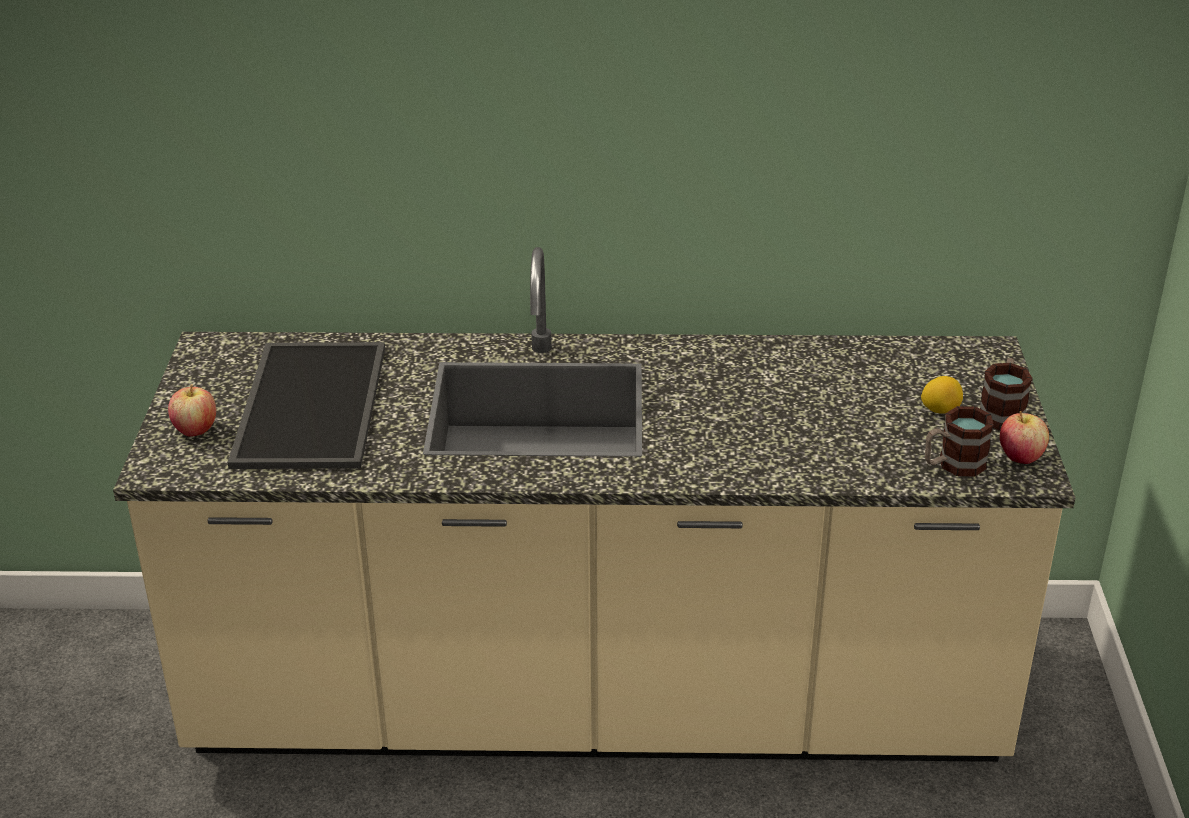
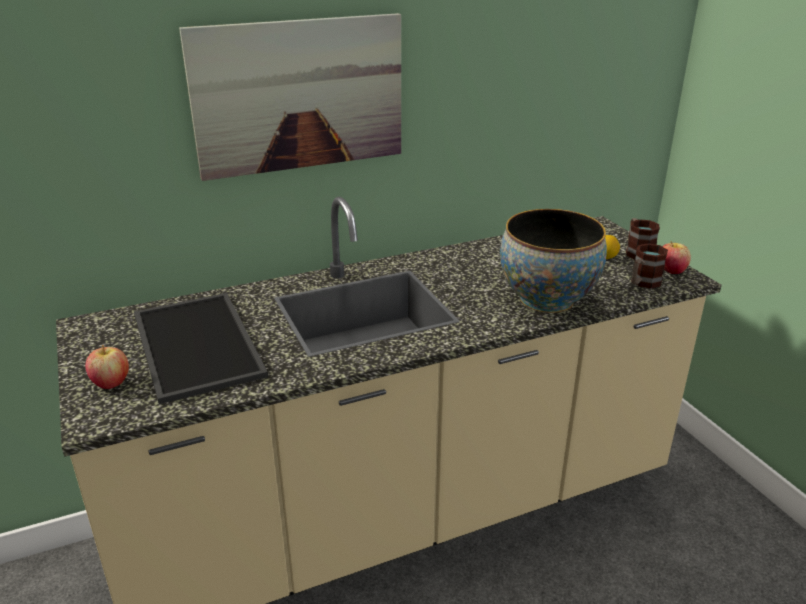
camera: 25 degrees left, 5 degrees down
(510, 102) = (299, 95): none -> picture
(787, 455) = (547, 299): none -> bowl

